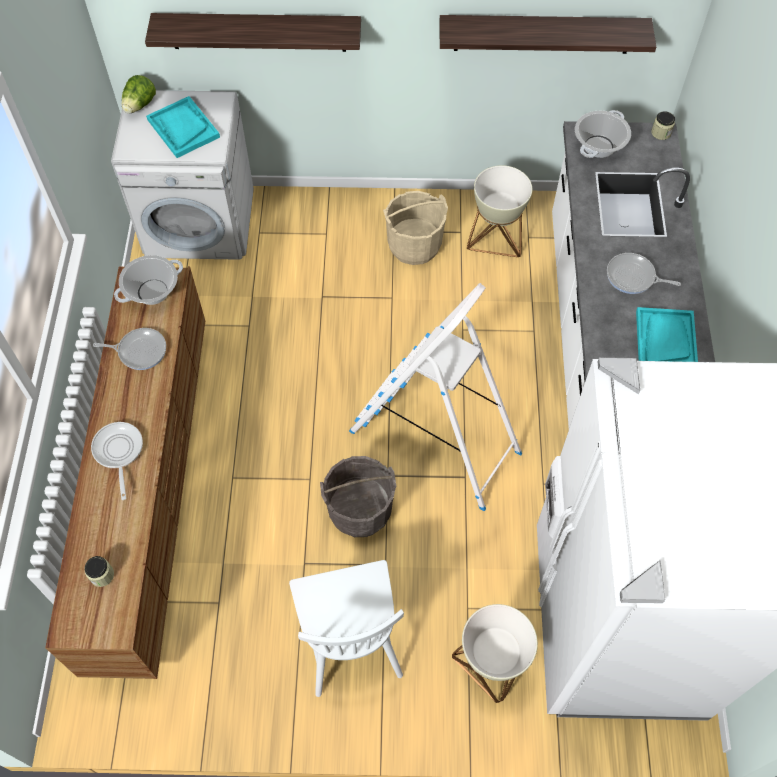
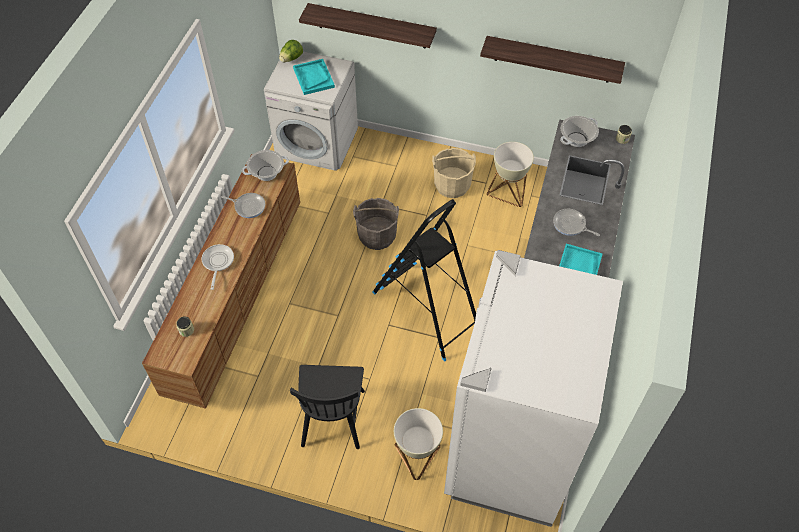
camera: 15 degrees right, 5 degrees down
(349, 638) = (332, 417): white chair -> black chair
(360, 511) = (364, 342): grey bucket -> grey bucket (377, 235)
(433, 442) = (425, 311): white step ladder -> black step ladder

